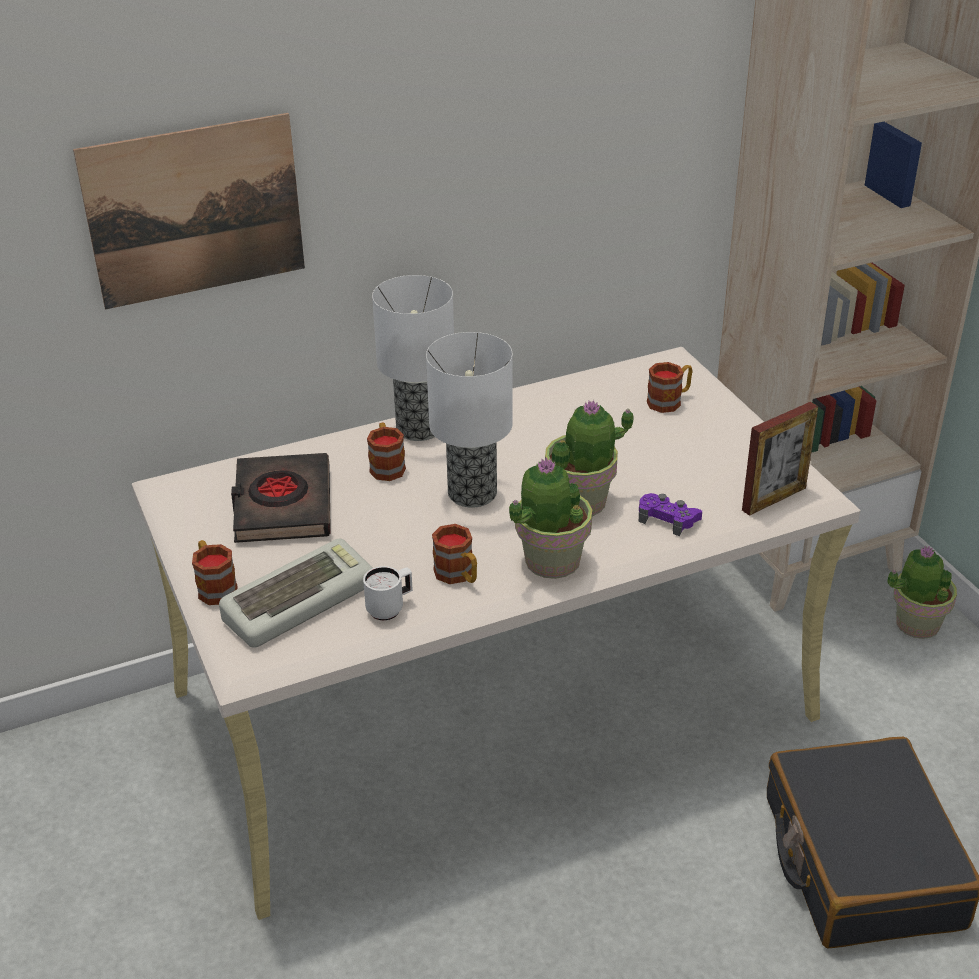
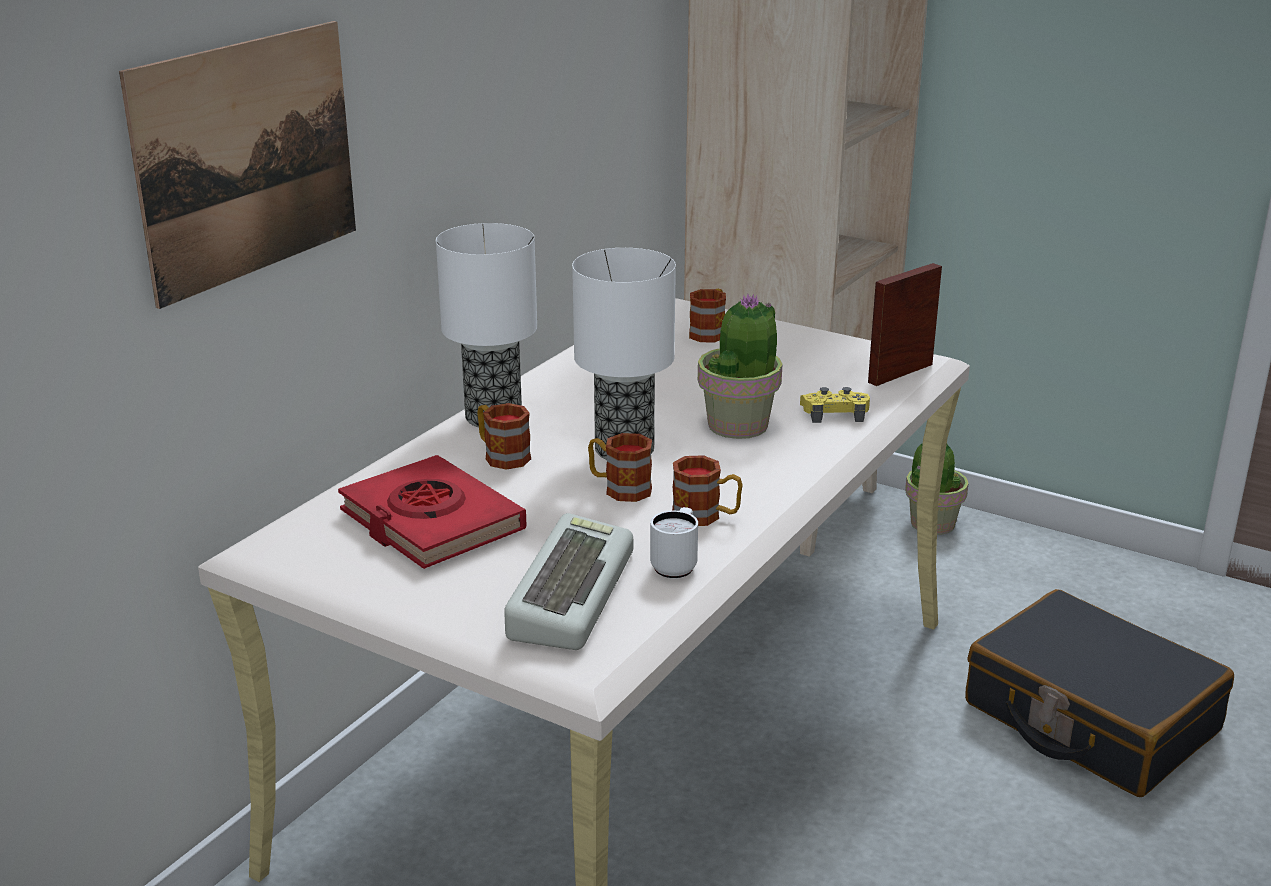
camera: 35 degrees left, 10 degrees down
(215, 586) = (452, 616): mug -> mug (619, 488)
(282, 505) = (431, 522): black book -> red book
(551, 561) = (777, 476): potted plant -> none
(668, 519) = (834, 413): purple game controller -> yellow game controller
(774, 499) = (900, 373): picture frame -> picture frame turned 150 degrees counterclockwise

